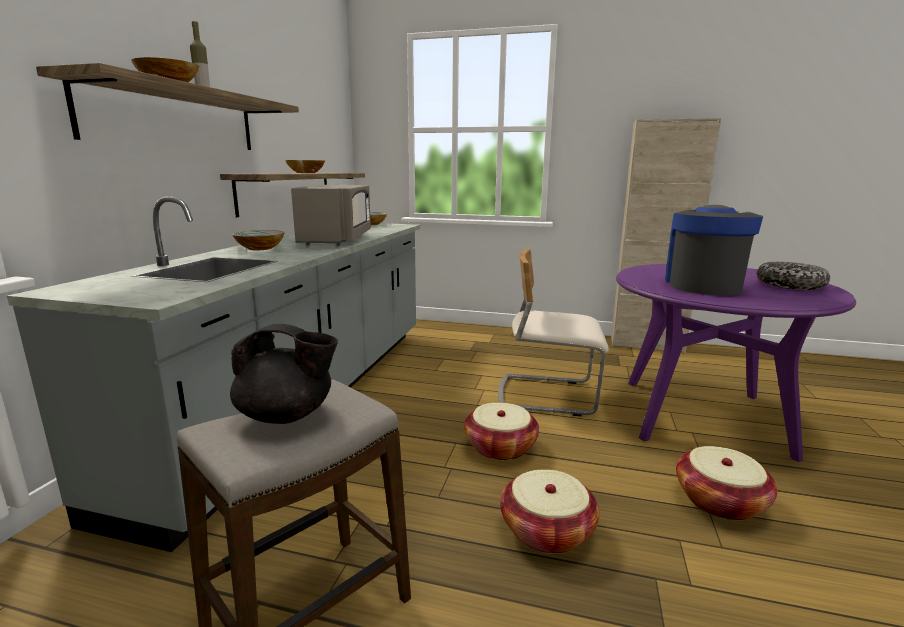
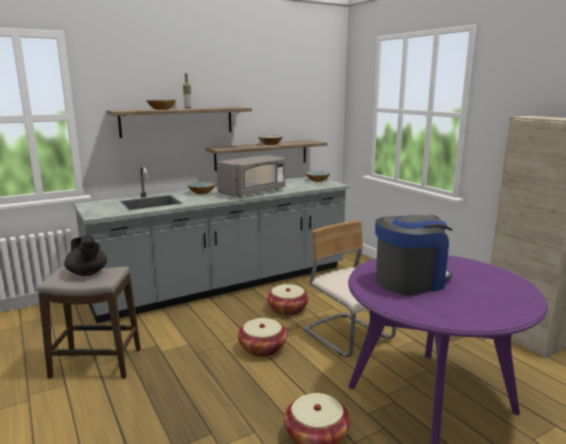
camera: 45 degrees right, 0 degrees up
(546, 531) = (208, 390): basket -> basket (287, 309)
(790, 285) = (487, 304): bowl -> none

